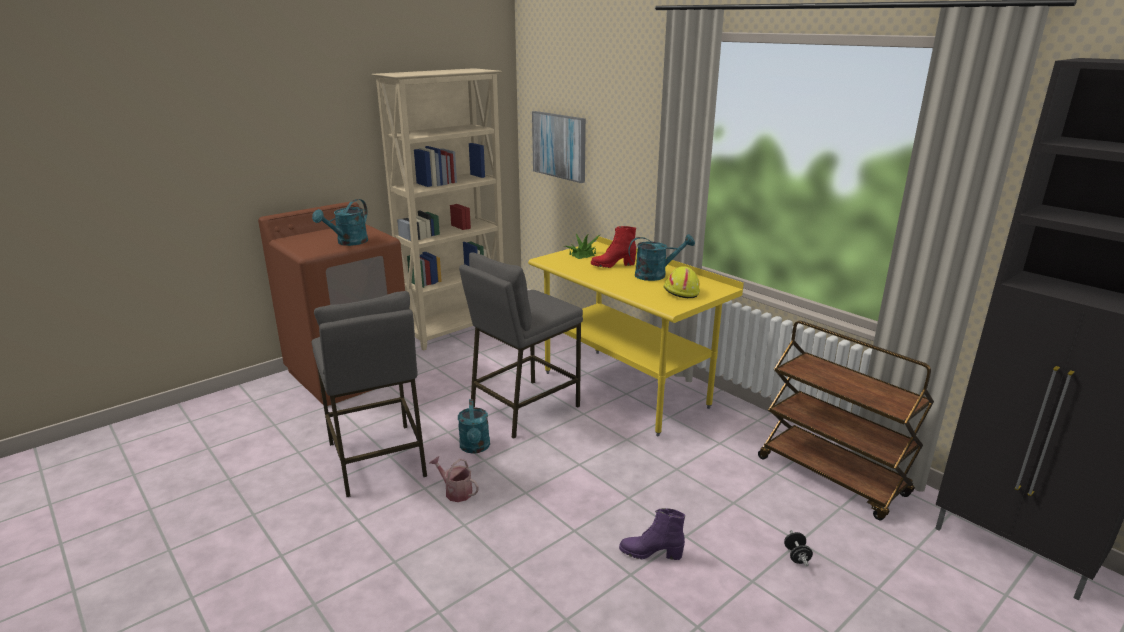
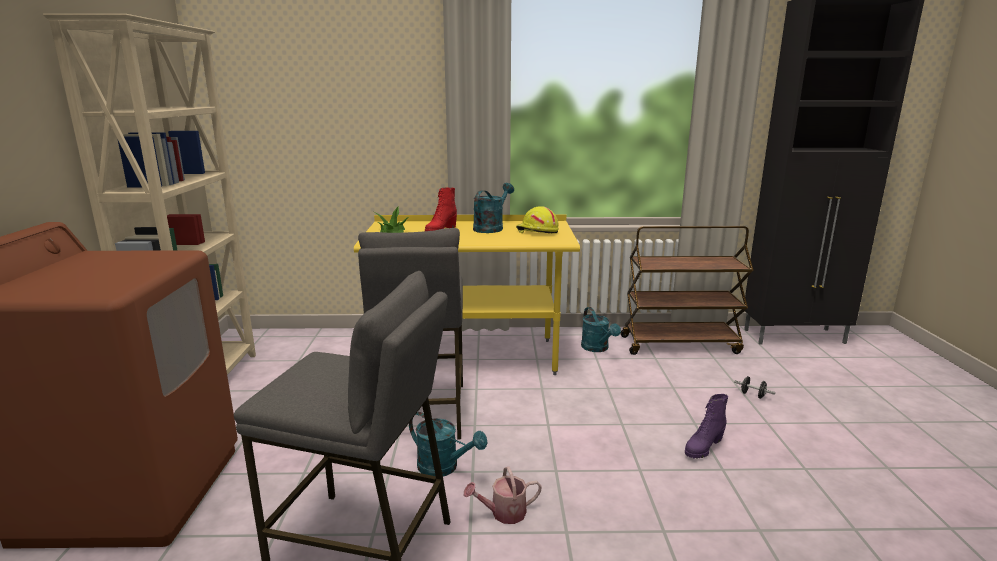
camera: 50 degrees left, 5 degrees down
(348, 243) = (139, 269): turquoise watering can -> turquoise watering can (597, 348)
(559, 146) = (278, 129): picture -> none

